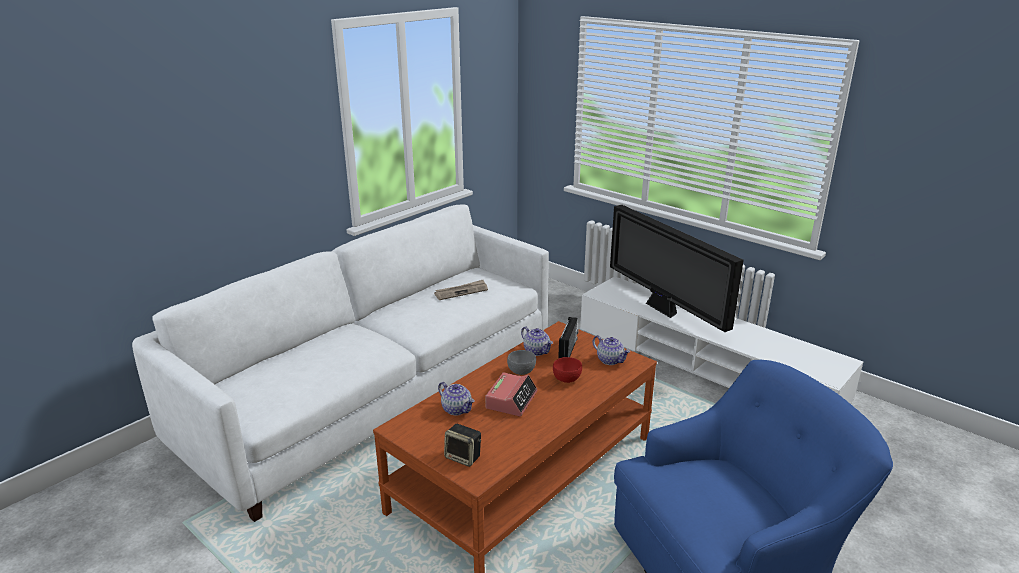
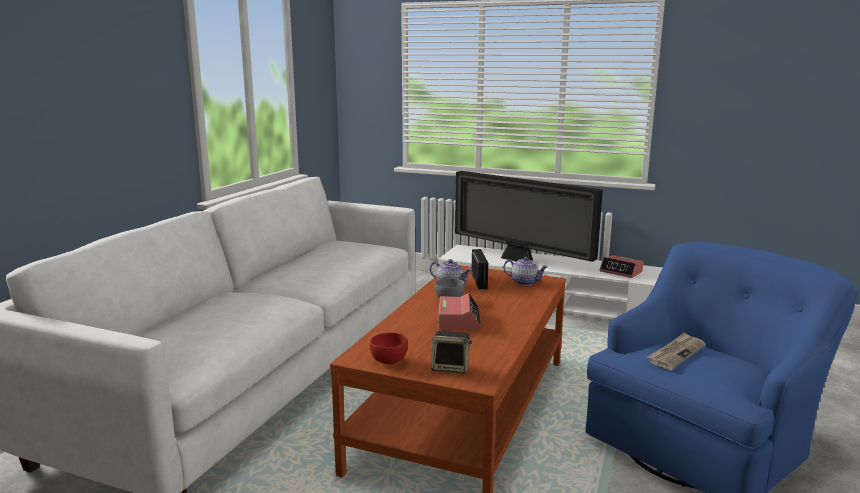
camera: 20 degrees left, 10 degrees down
(457, 409) = (409, 334): teapot -> none
(461, 291) = (337, 254): newspaper -> newspaper (676, 353)
(567, 380) = (498, 299): red bowl -> red bowl (389, 361)
(762, 344) = (621, 271): none -> alarm clock

